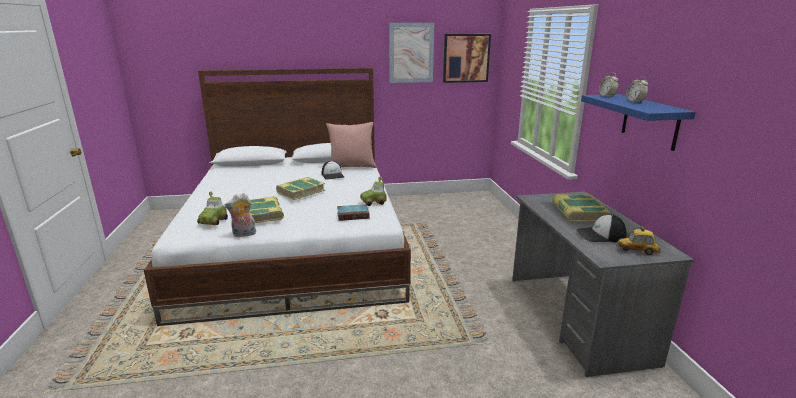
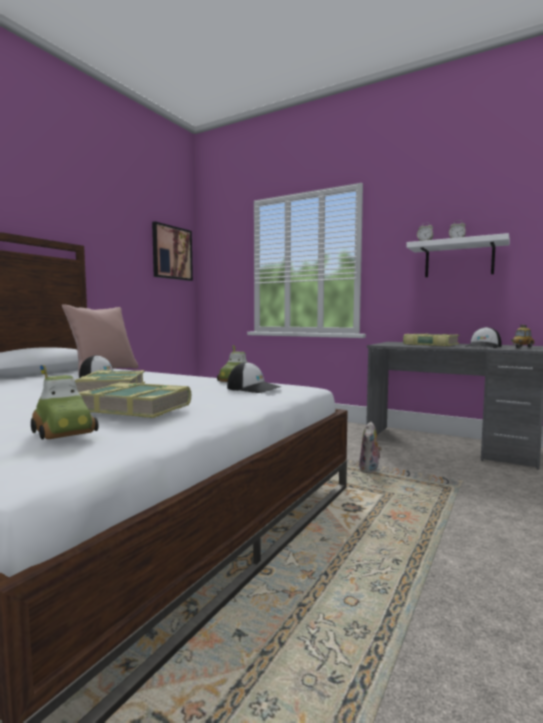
camera: 50 degrees left, 15 degrees down
(243, 234) = (178, 430): plush toy -> plush toy (370, 470)
(353, 215) = (254, 388): book -> cap
(411, 53) = (121, 236): picture -> none
(650, 121) = (459, 259): blue shelf -> white shelf

